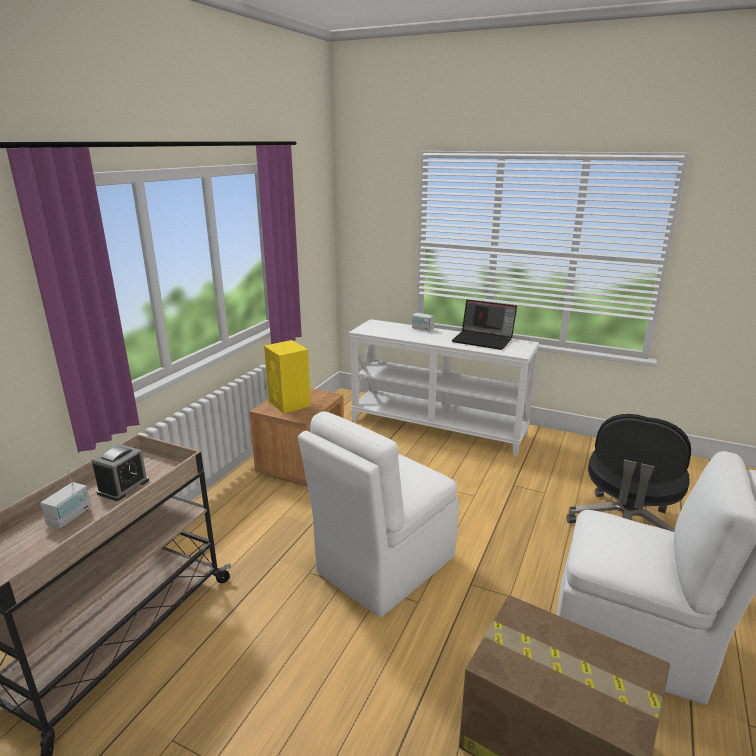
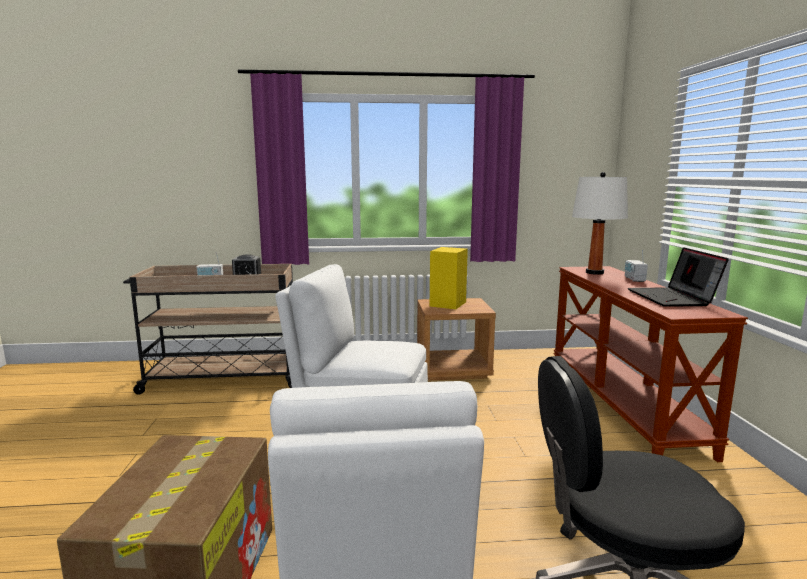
camera: 60 degrees right, 10 degrees down
(386, 330) = (594, 272): none -> white table lamp
(438, 427) = (623, 405): white console table -> brown console table

